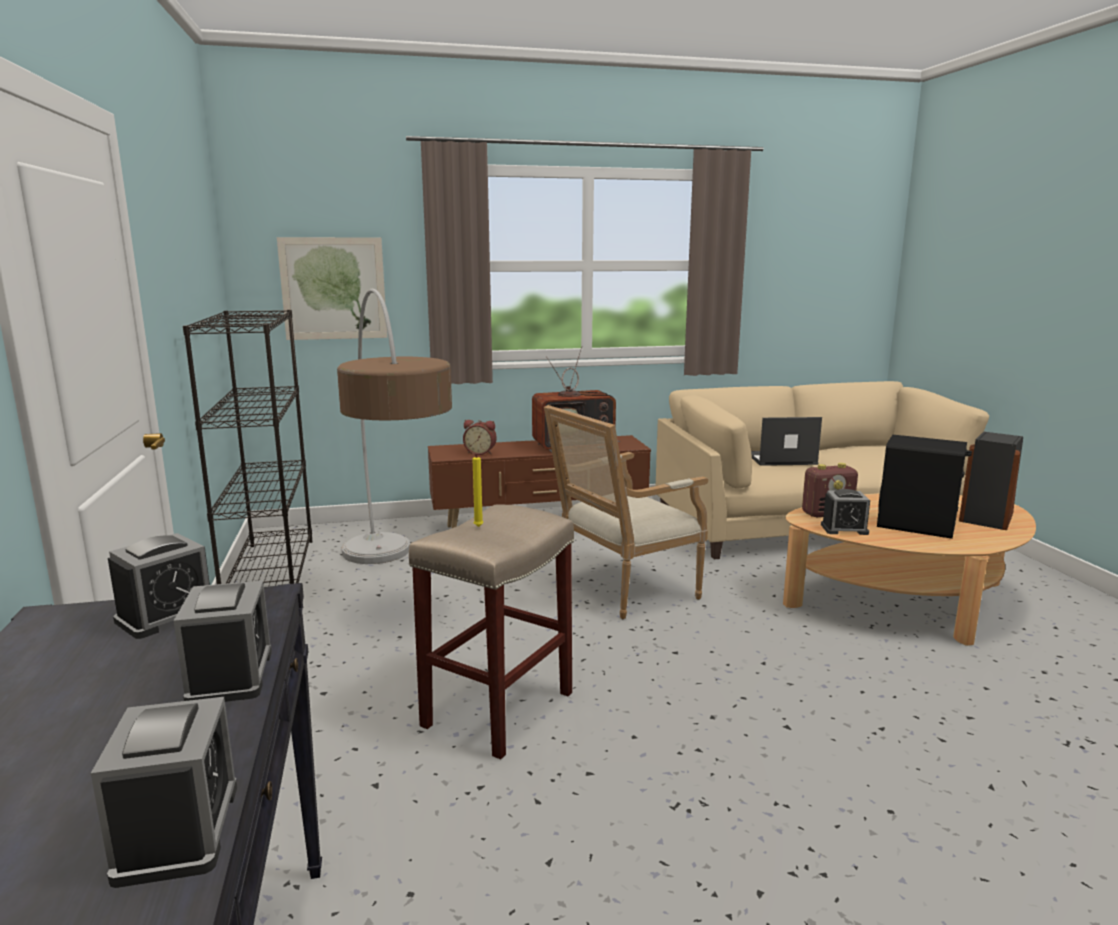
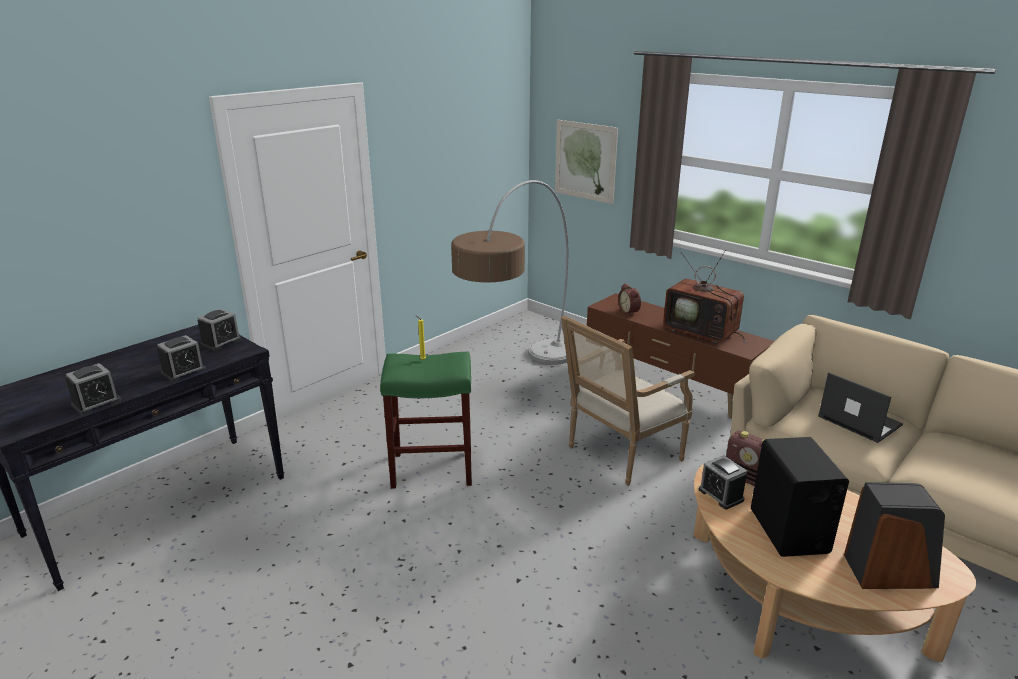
camera: 55 degrees right, 10 degrees up
(167, 616) = (221, 342): alarm clock -> alarm clock turned 60 degrees counterclockwise
(270, 573) = (486, 342): black bookcase -> none
(499, 708) = (433, 468): beige stool -> green stool
(621, 590) = (619, 455): armchair -> armchair turned 60 degrees counterclockwise

